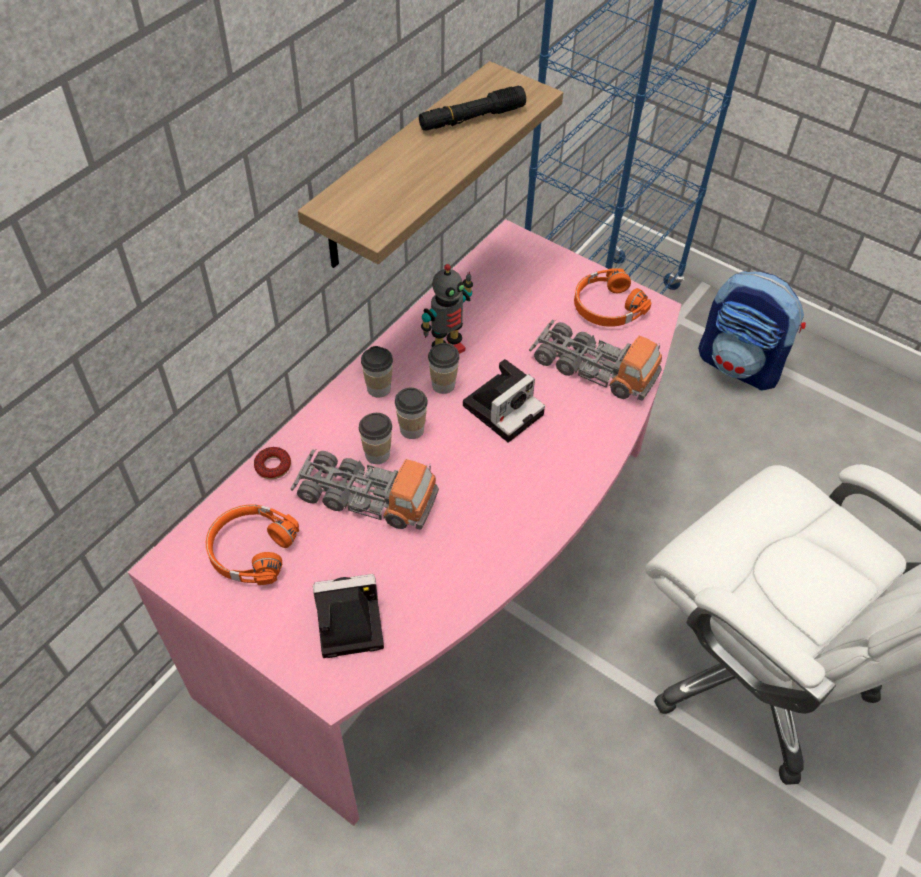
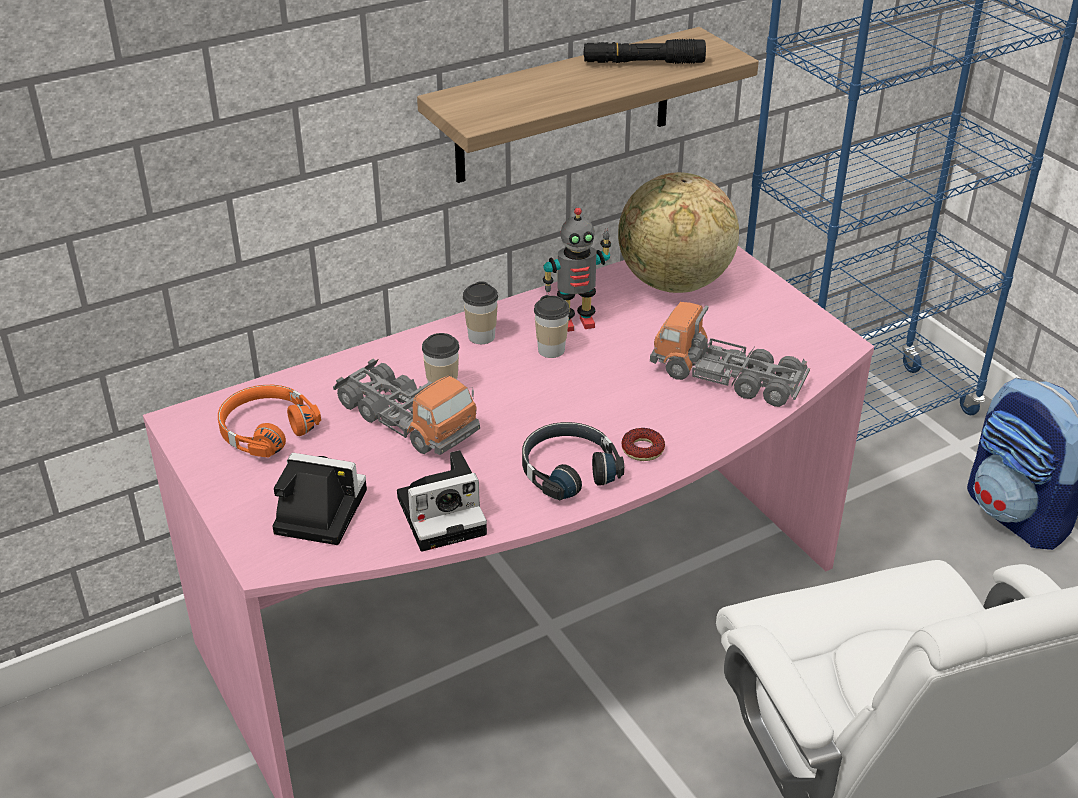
camera: 25 degrees right, 15 degrees down
(273, 466) = (333, 371): donut -> donut (642, 449)
(412, 429) = (492, 378): cup -> none
(502, 285) = (674, 284): none -> globe
(504, 408) = (603, 385): camera -> camera (444, 514)
(523, 503) = (568, 470): none -> black headphones
(593, 369) = (727, 377): toy truck -> toy truck turned 150 degrees clockwise
(606, 307) = (781, 328): orange headphones -> none

